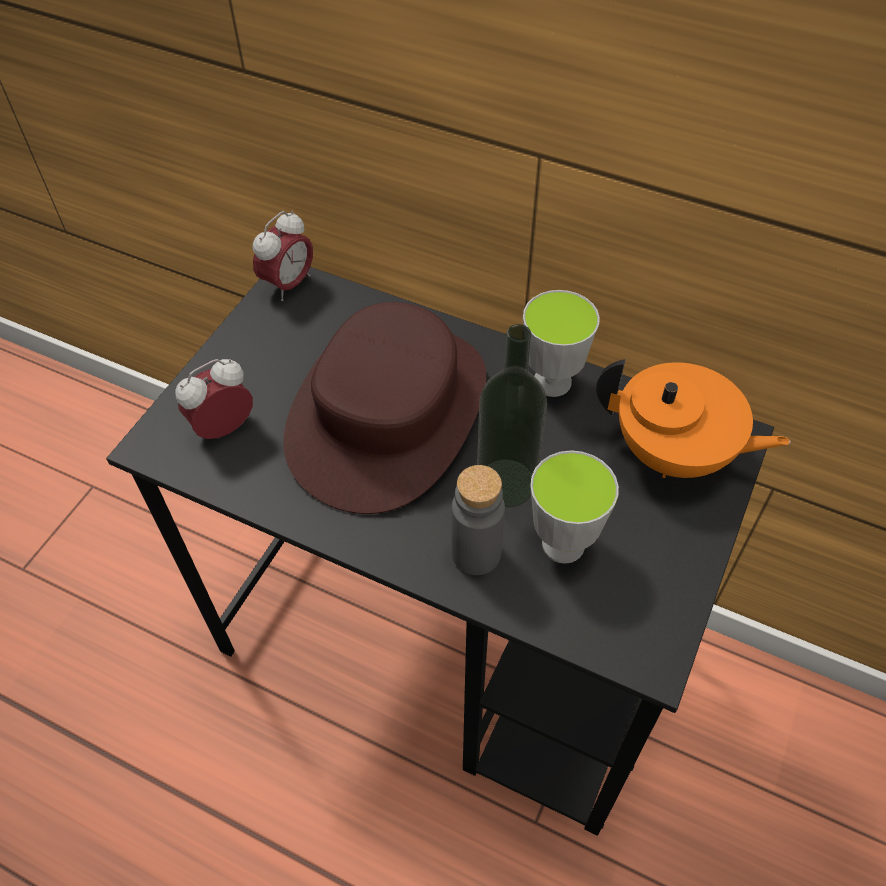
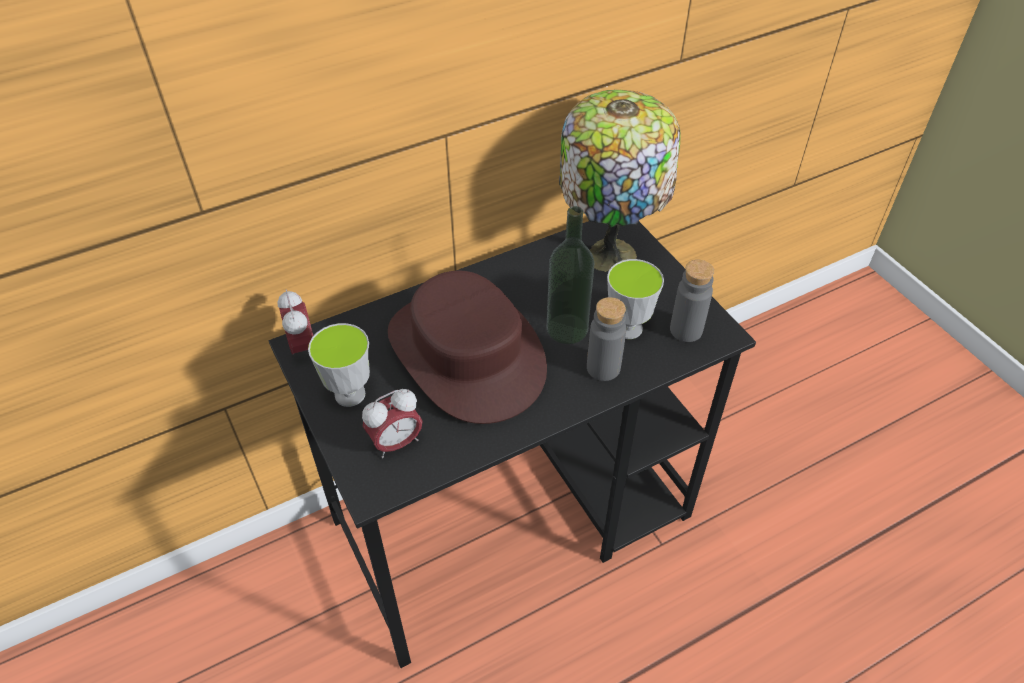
camera: 55 degrees left, 5 degrees down
(224, 428) = (396, 443): alarm clock -> alarm clock turned 120 degrees counterclockwise
(552, 382) = (515, 270): cup -> cup (350, 394)
(619, 610) = (686, 330): none -> grey bottle
(674, 454) = (609, 252): orange teapot -> table lamp

